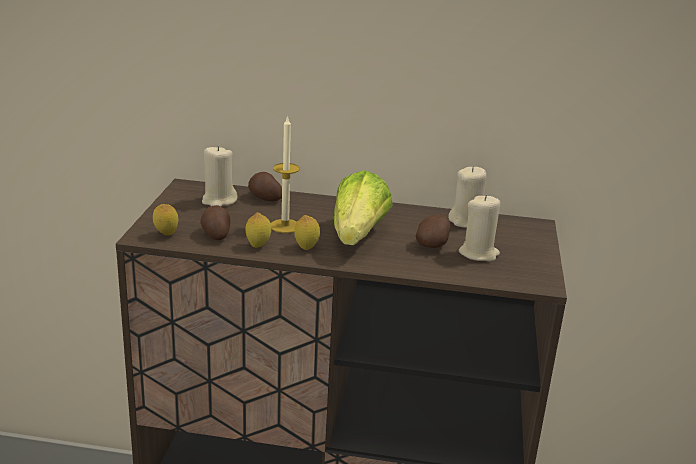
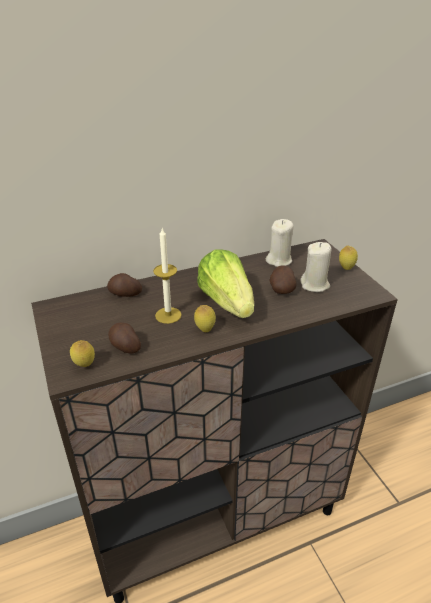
camera: 30 degrees left, 10 degrees up
(219, 200) = (92, 311): beige candle -> none
(258, 246) = (169, 344): lemon -> lemon (346, 268)

